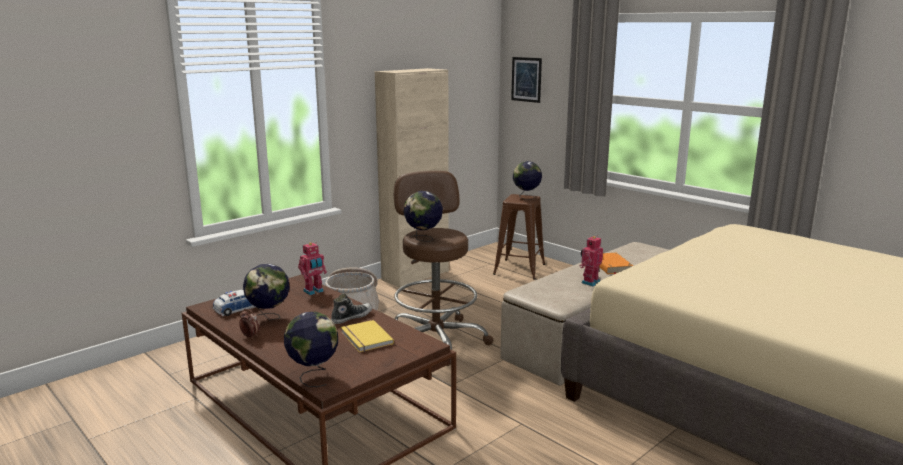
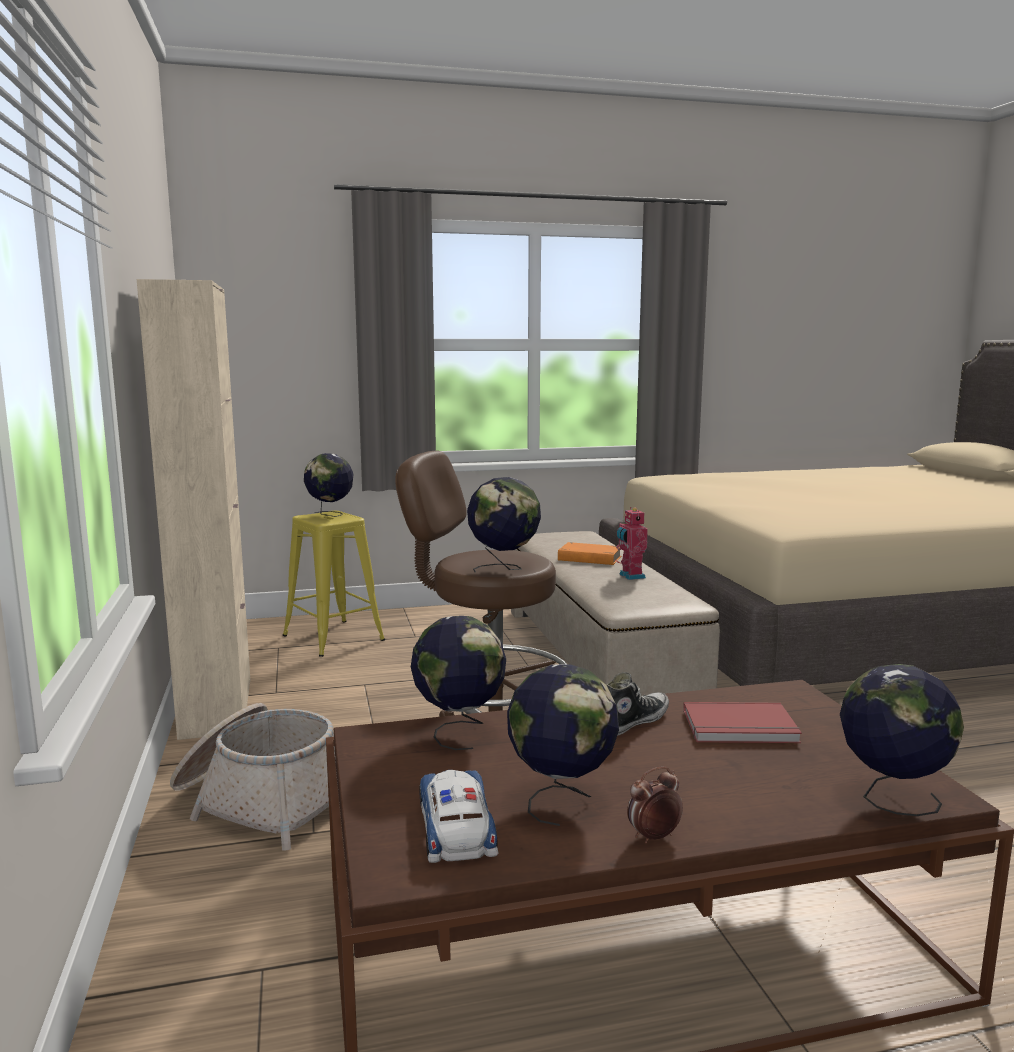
camera: 60 degrees left, 5 degrees down
(314, 291) = (459, 731): toy robot -> globe
(351, 317) = (632, 722): shoe -> shoe turned 60 degrees clockwise
(365, 338) = (741, 728): yellow book -> red book
(519, 269) = (333, 638): brown stool -> yellow stool
(526, 79) = (247, 324): picture -> none

